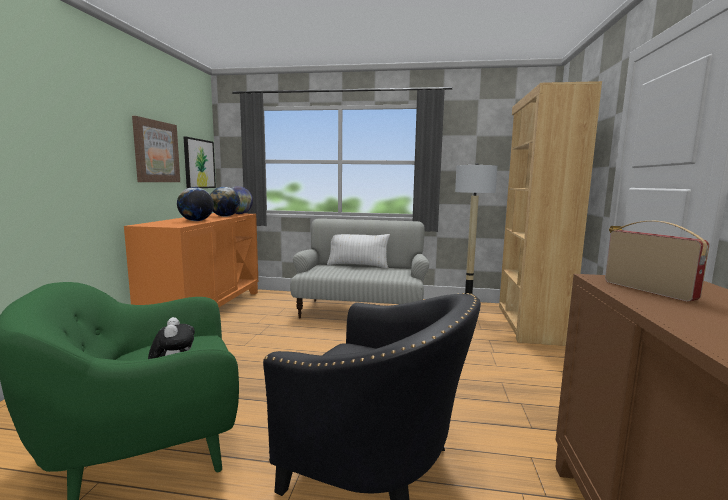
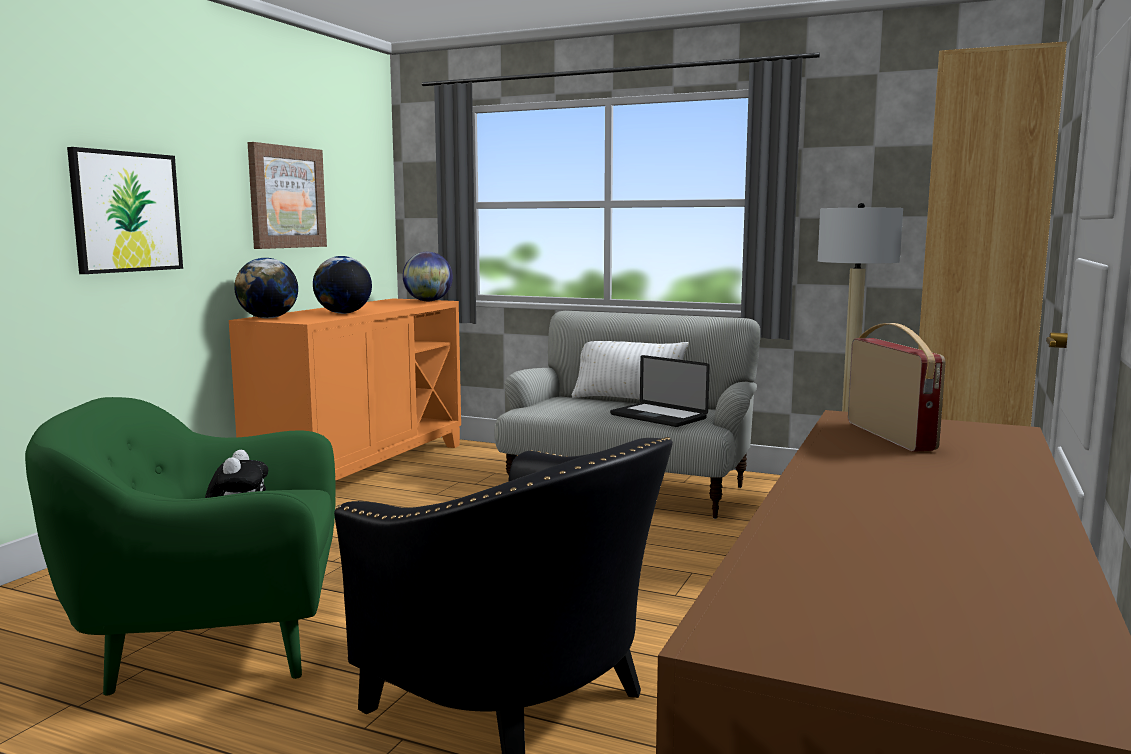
camera: 15 degrees right, 0 degrees up
(199, 164) = (363, 213): picture -> picture (126, 212)
(225, 216) = (399, 306): globe -> globe (268, 318)
(381, 274) = (658, 417): none -> laptop

